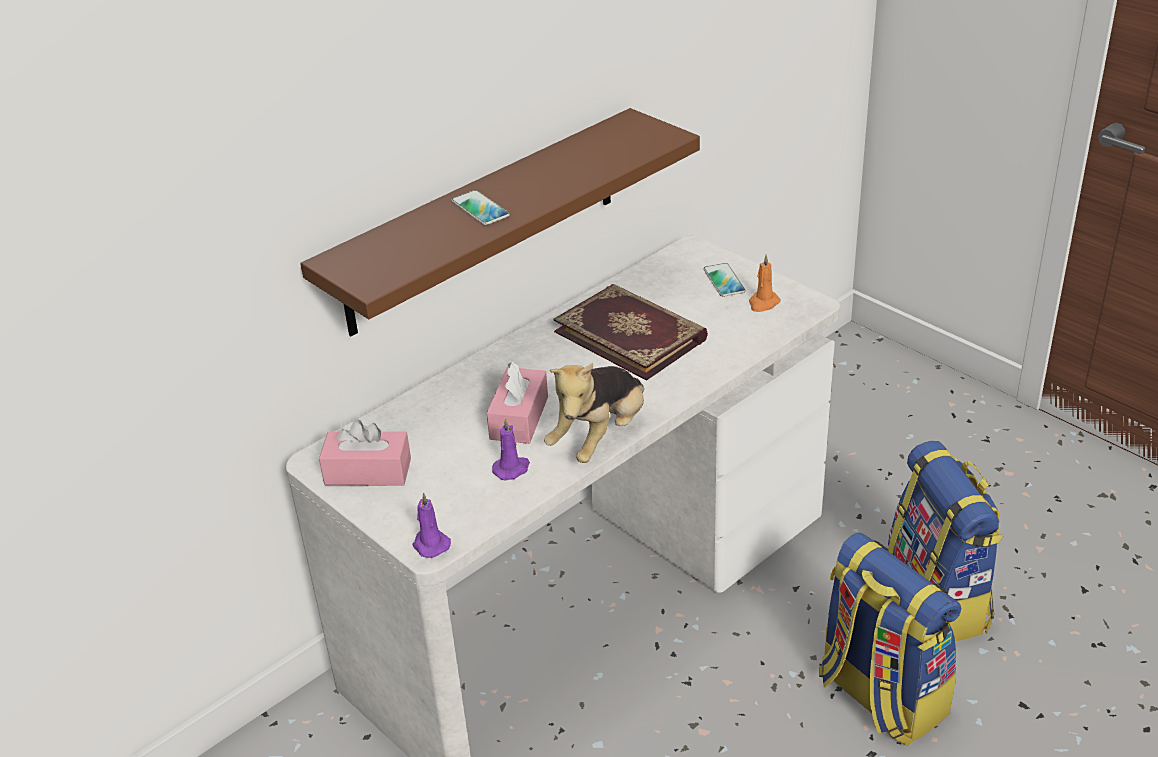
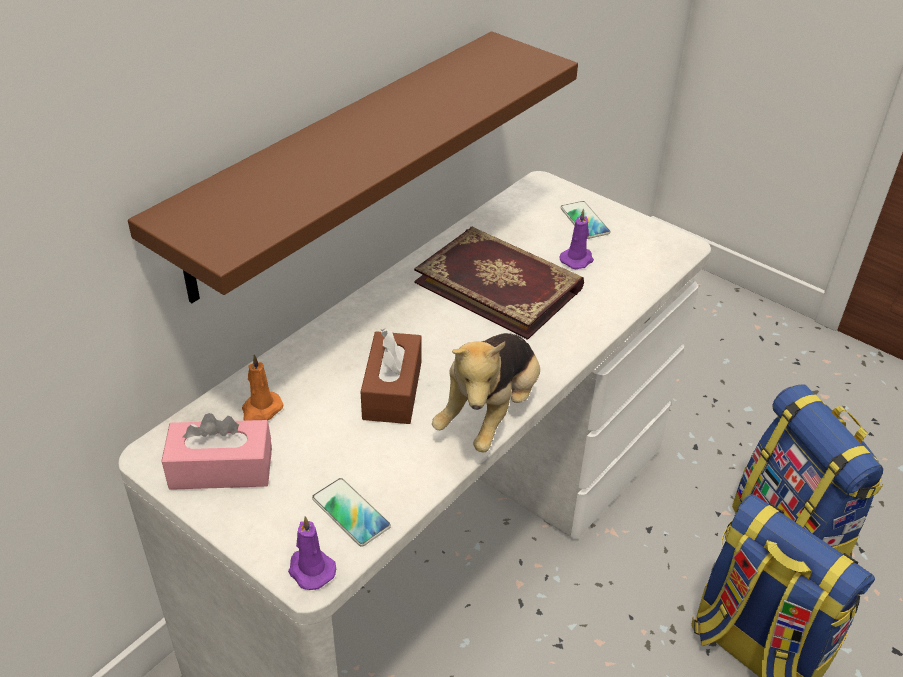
camera: 10 degrees left, 5 degrees up
(480, 209) = (345, 148): phone -> phone (350, 513)
(512, 469) = (395, 458): purple candle -> purple candle (577, 259)
(519, 418) = (392, 390): pink tissue box -> brown tissue box
(763, 303) = (632, 246): orange candle -> orange candle (261, 410)

